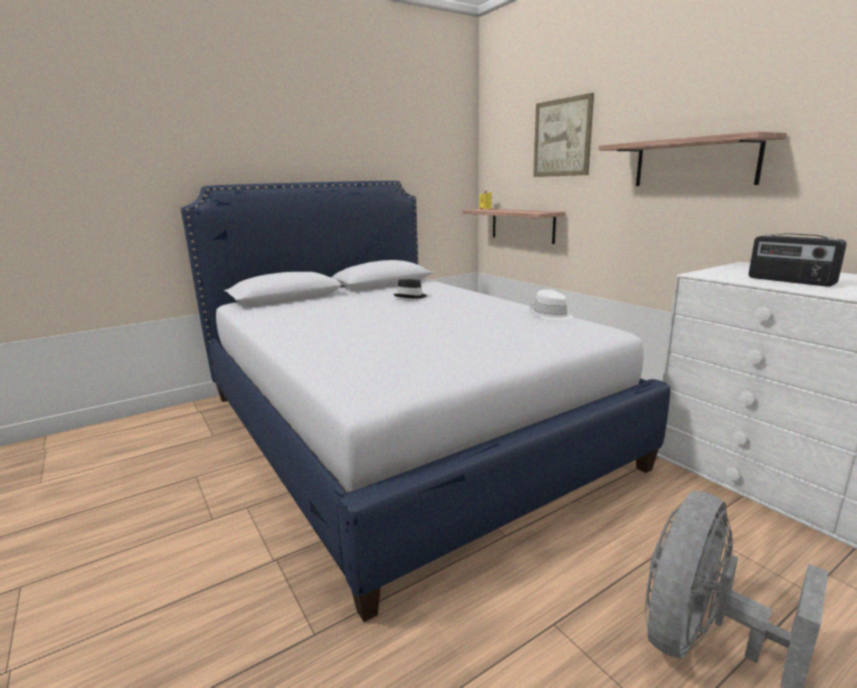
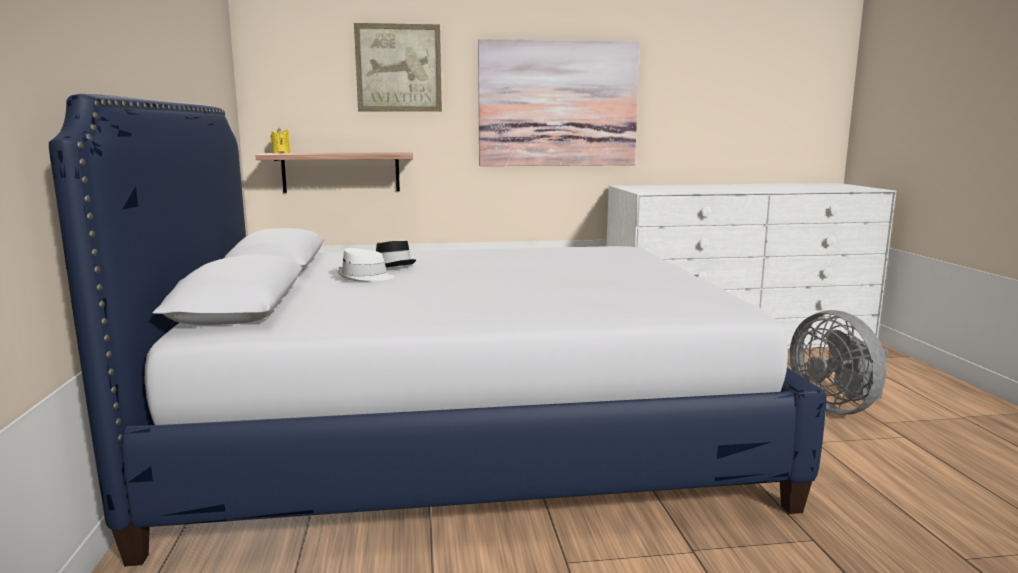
camera: 65 degrees left, 5 degrees down
(551, 314) = (560, 248): white hat -> white hat (364, 277)
(694, 163) = (558, 104): shelf -> picture
(790, 281) = (690, 189): radio -> none

